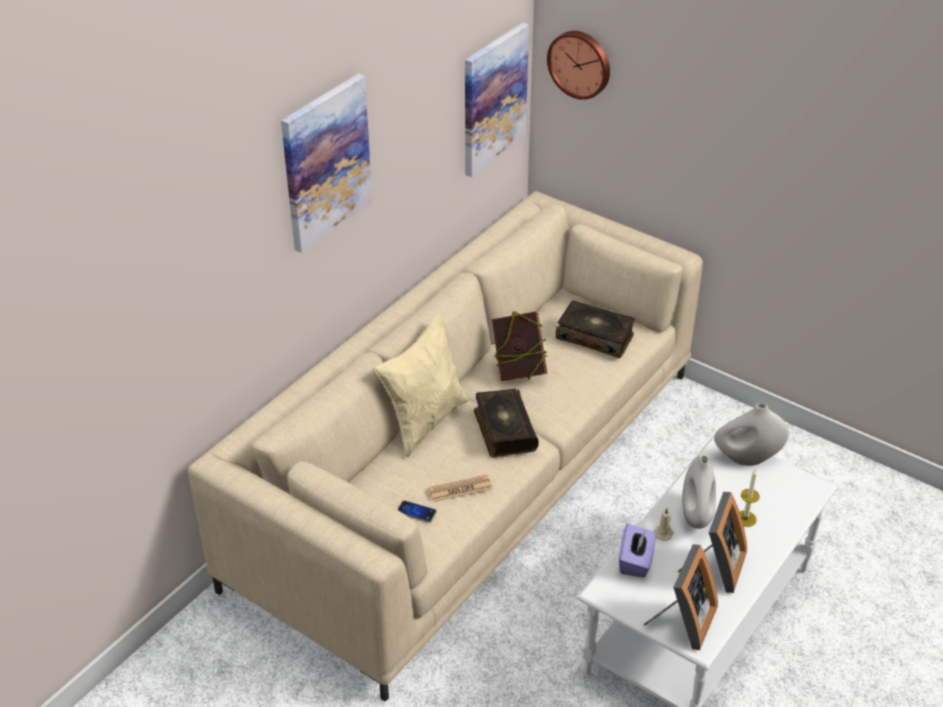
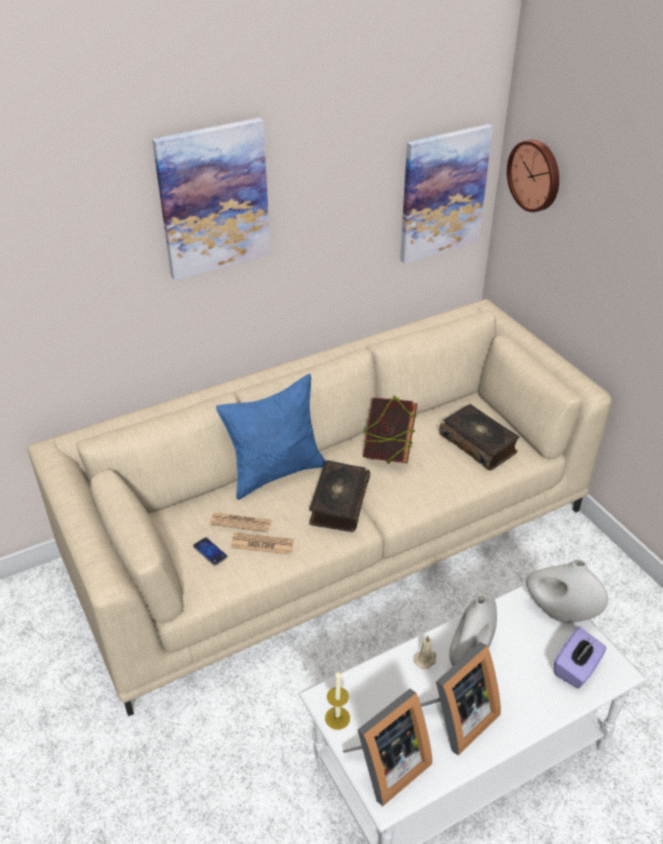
camera: 25 degrees right, 0 degrees up
(425, 421) = (276, 472): beige pillow -> blue pillow
(426, 477) = (240, 522): none -> newspaper
(635, 561) = (378, 679): purple tissue box -> purple tissue box (576, 668)
(745, 518) = (521, 677): candle -> candle (337, 718)

